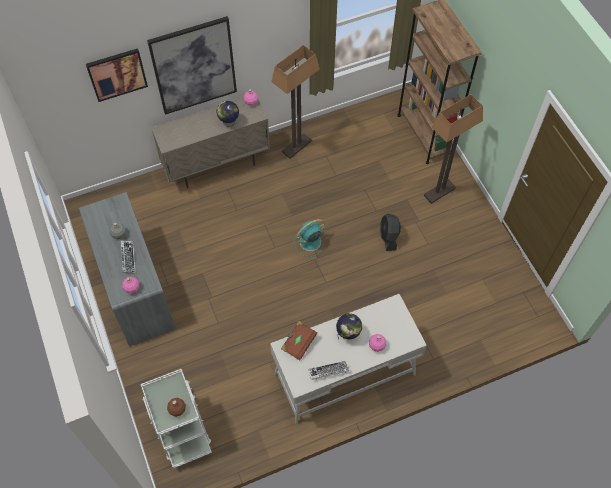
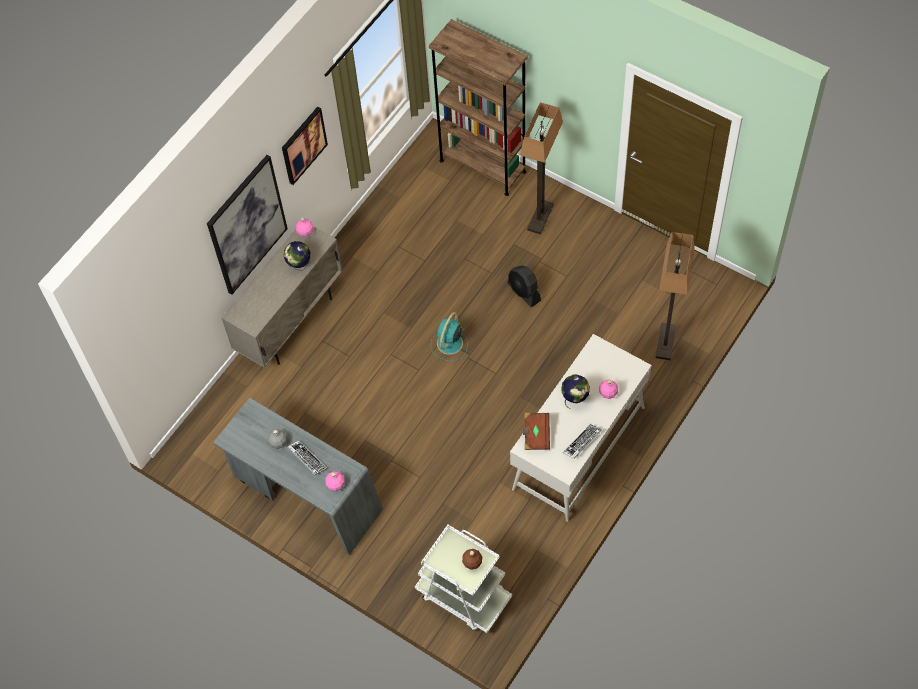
camera: 30 degrees left, 0 degrees up
(117, 74) = (186, 276): picture -> picture (303, 145)
(296, 147) = (361, 254): floor lamp -> floor lamp (666, 342)

